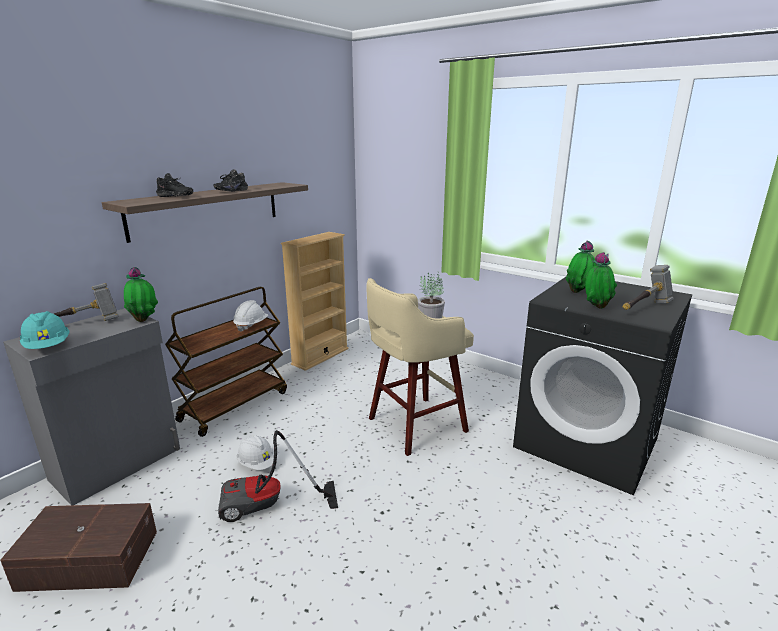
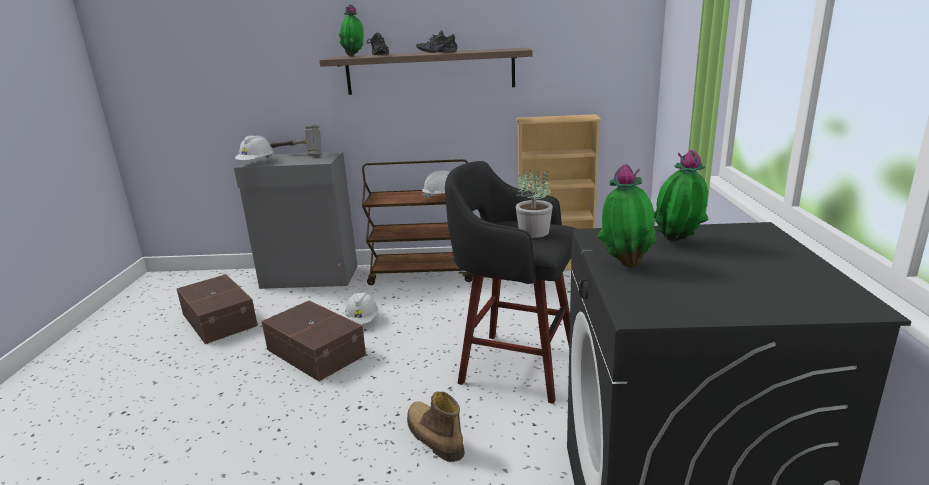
camera: 55 degrees right, 0 degrees up
(48, 347) = (256, 163): turquoise hard hat -> white hard hat
(144, 320) = (326, 161): potted plant -> potted plant (354, 56)
(268, 507) = (316, 351): vacuum cleaner -> brown storage box
(414, 426) = (514, 365): beige stool -> black stool
(455, 491) = (433, 438): none -> boot
(645, 308) = (701, 294): hammer -> none

